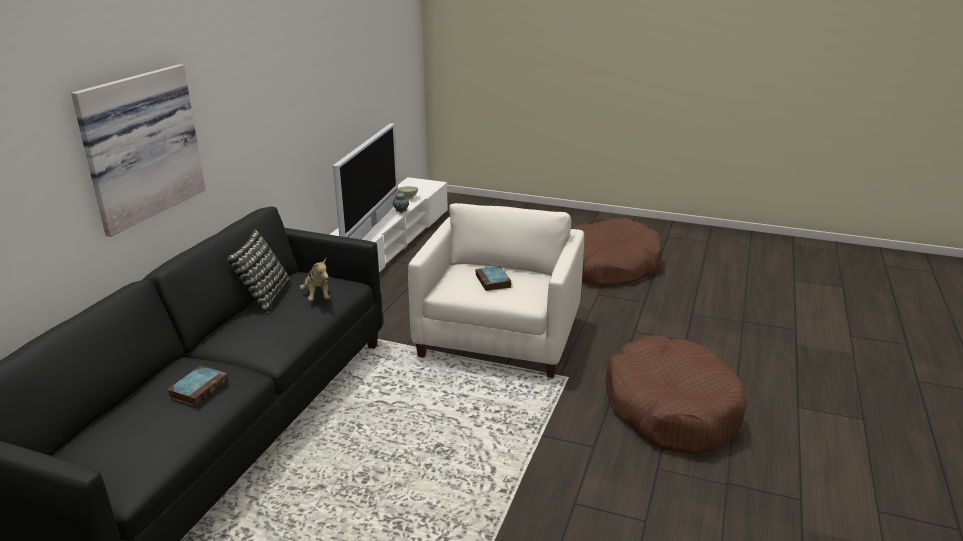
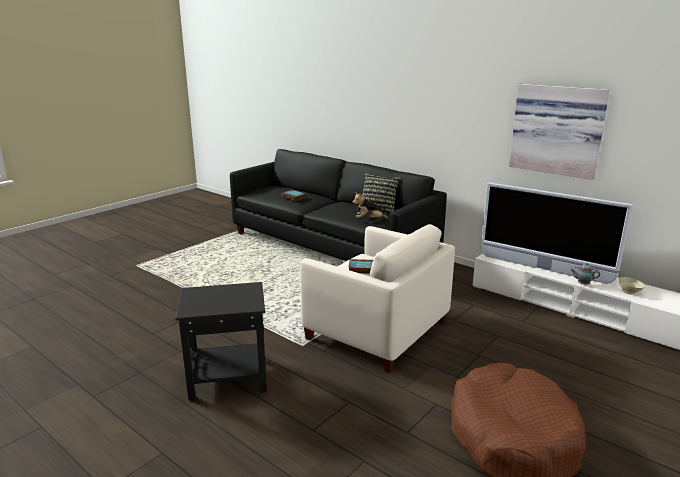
camera: 110 degrees right, 5 degrees down
(139, 146) = (383, 108): picture -> picture (557, 130)
(671, 409) = (227, 378): brown dog bed -> black side table

